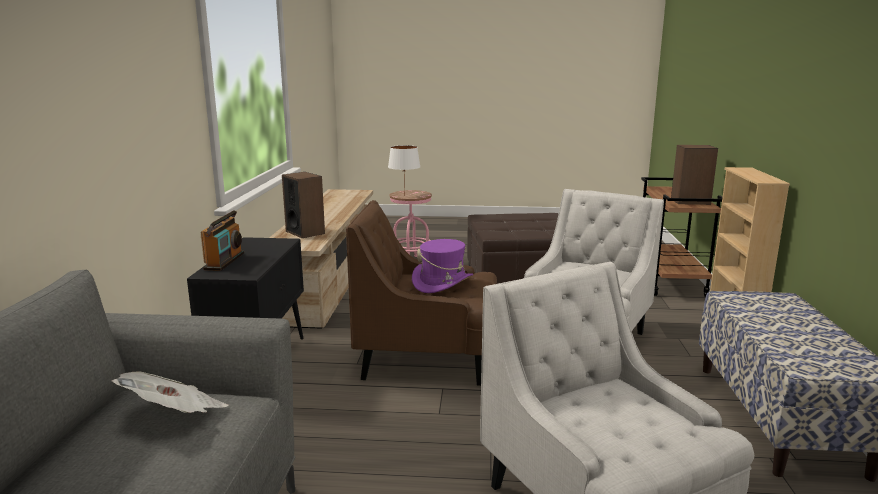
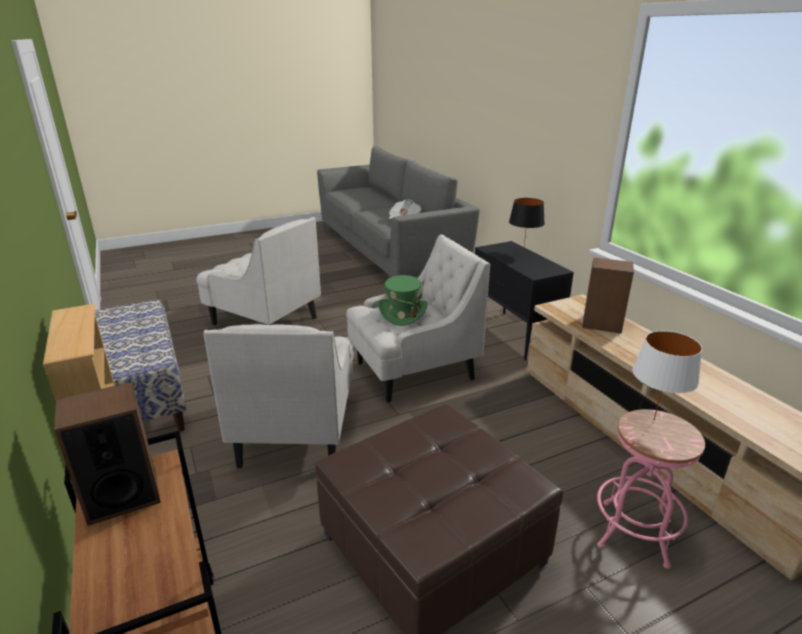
camera: 150 degrees right, 10 degrees up
(224, 261) = (523, 252): radio -> black table lamp
(428, 359) = (413, 371): brown armchair -> white armchair
(442, 283) = (402, 313): purple hat -> green hat

